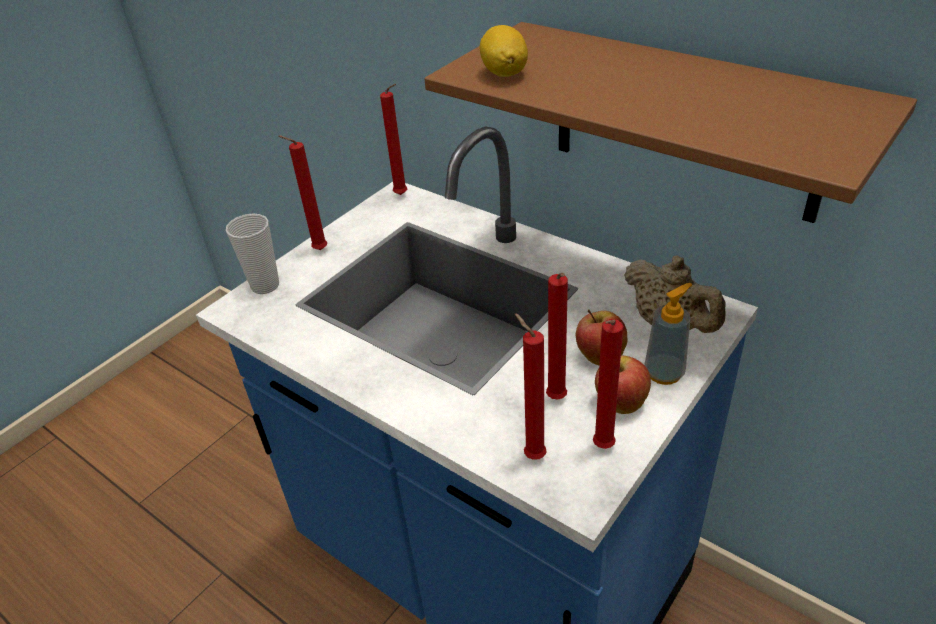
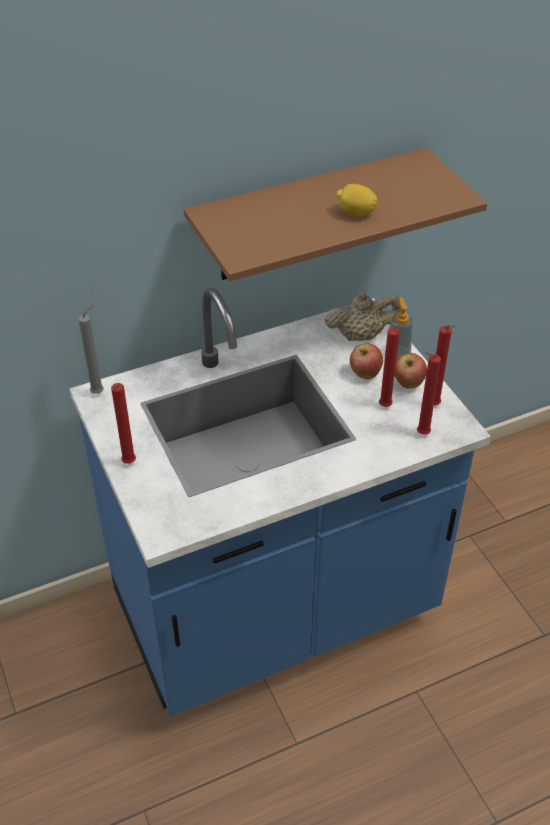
camera: 65 degrees left, 5 degrees up
(265, 285) = (147, 507): cup -> none
(402, 195) = (99, 392): red candle -> grey candle
(504, 73) = (261, 243): lemon -> lemon (356, 213)

